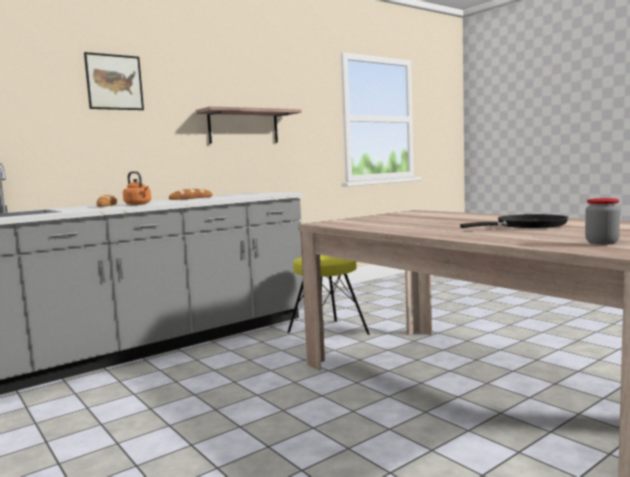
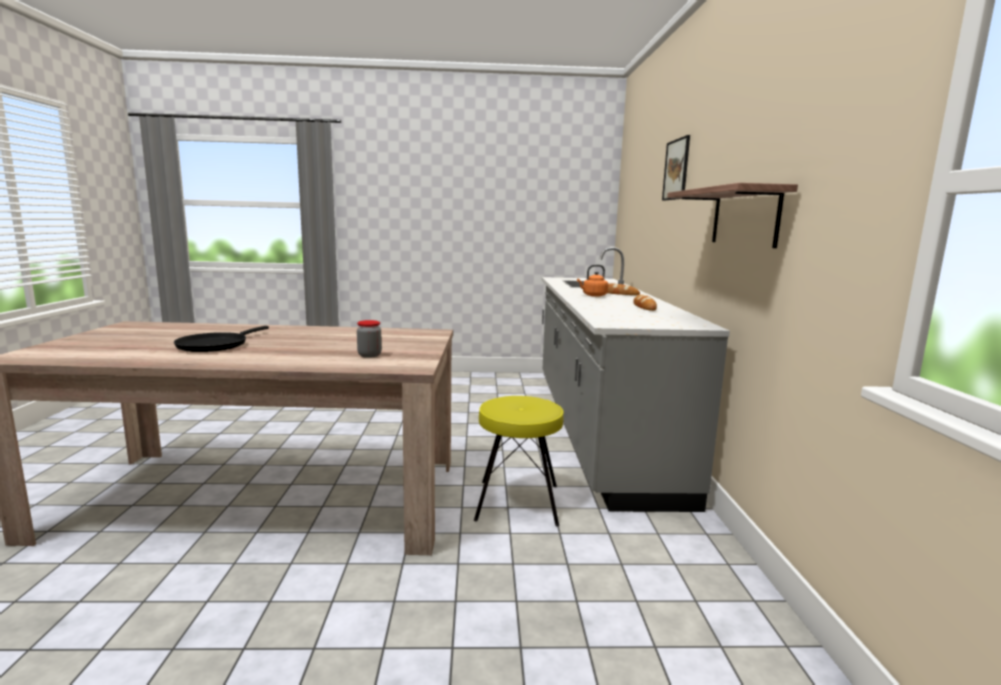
camera: 125 degrees right, 5 degrees up
(601, 243) = (152, 330): jar -> jar (369, 355)

